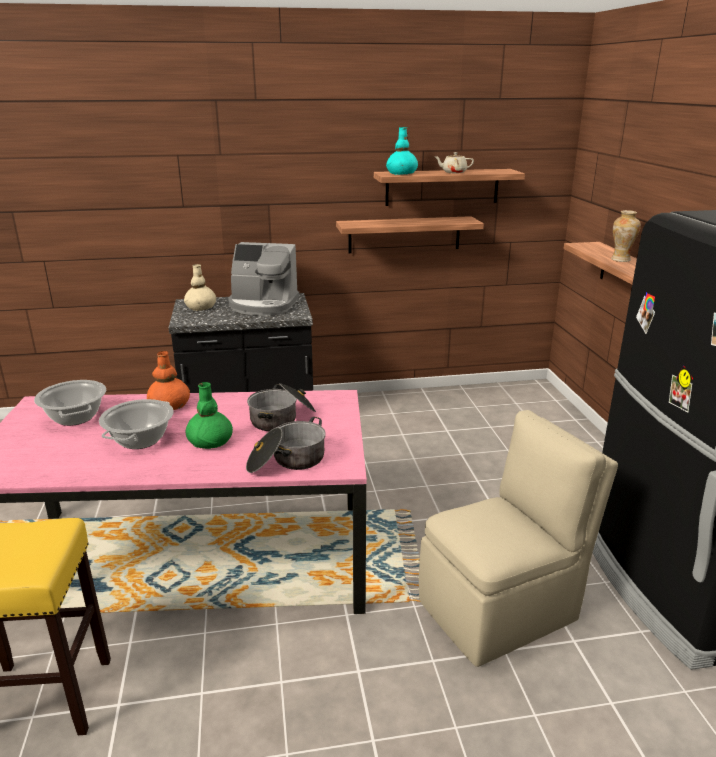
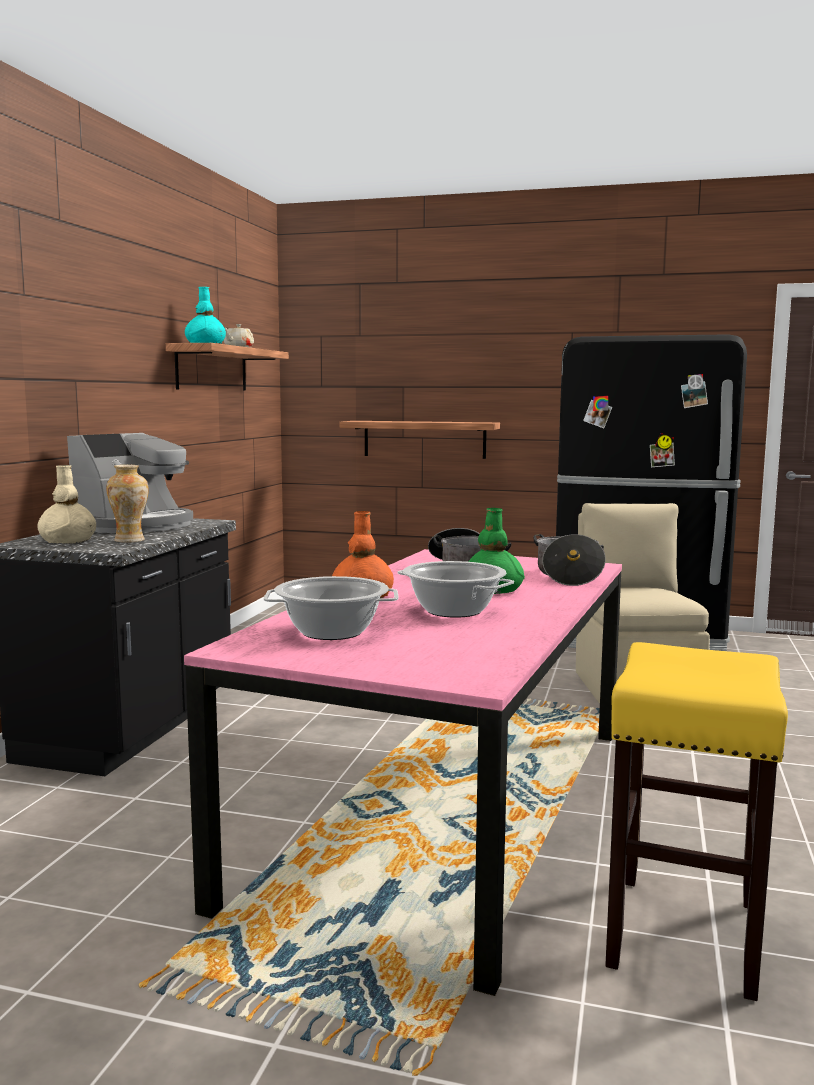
camera: 65 degrees left, 15 degrees down
(404, 234) = (191, 428): shelf -> none
(620, 260) = (419, 421): vase -> vase (130, 540)

